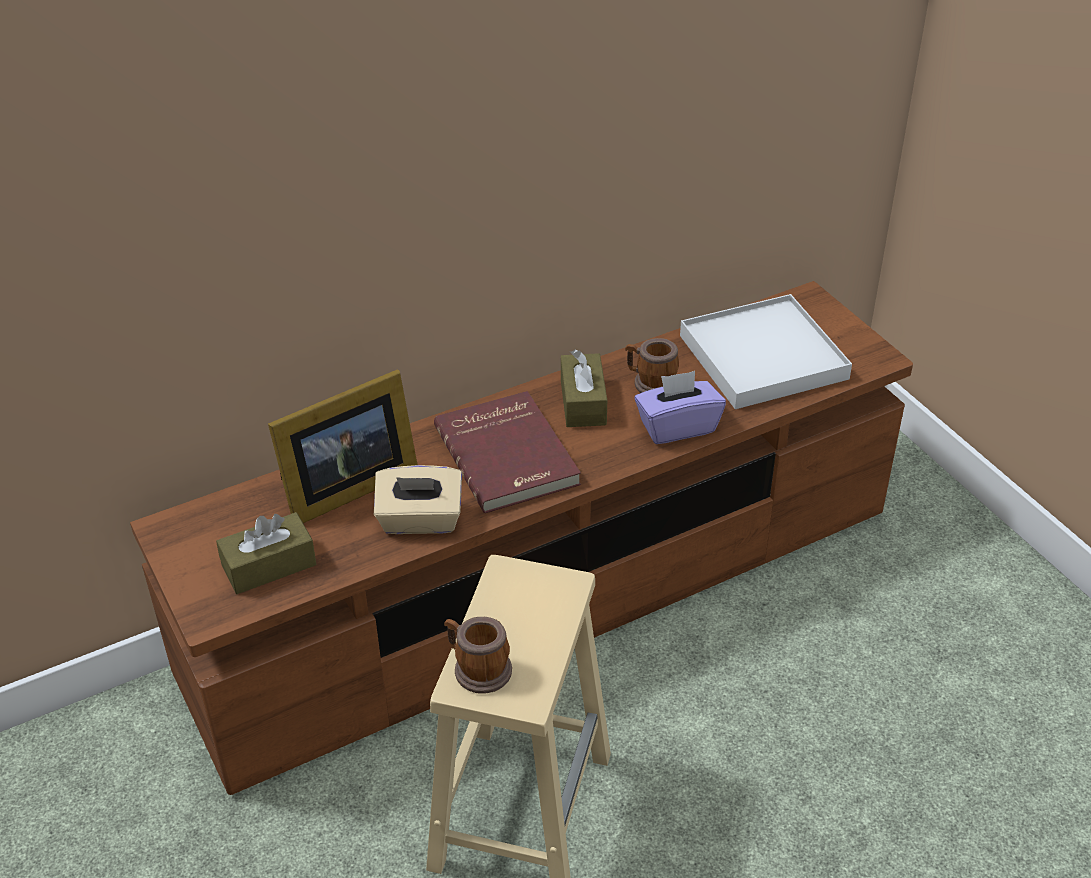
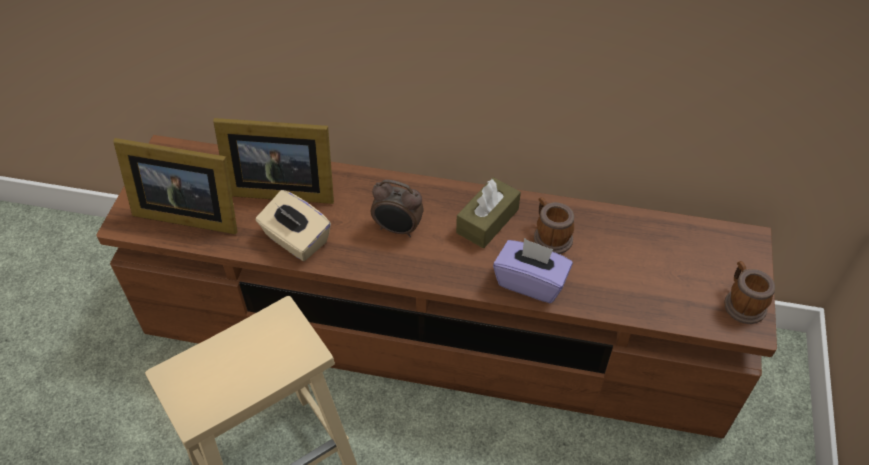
camera: 40 degrees right, 10 degrees up
(269, 565) = (186, 212): brown tissue box -> picture frame
(477, 669) = (191, 371): mug -> mug (742, 303)
(509, 455) = (397, 229): red book -> alarm clock
(762, 357) = (656, 267): white tray -> none

